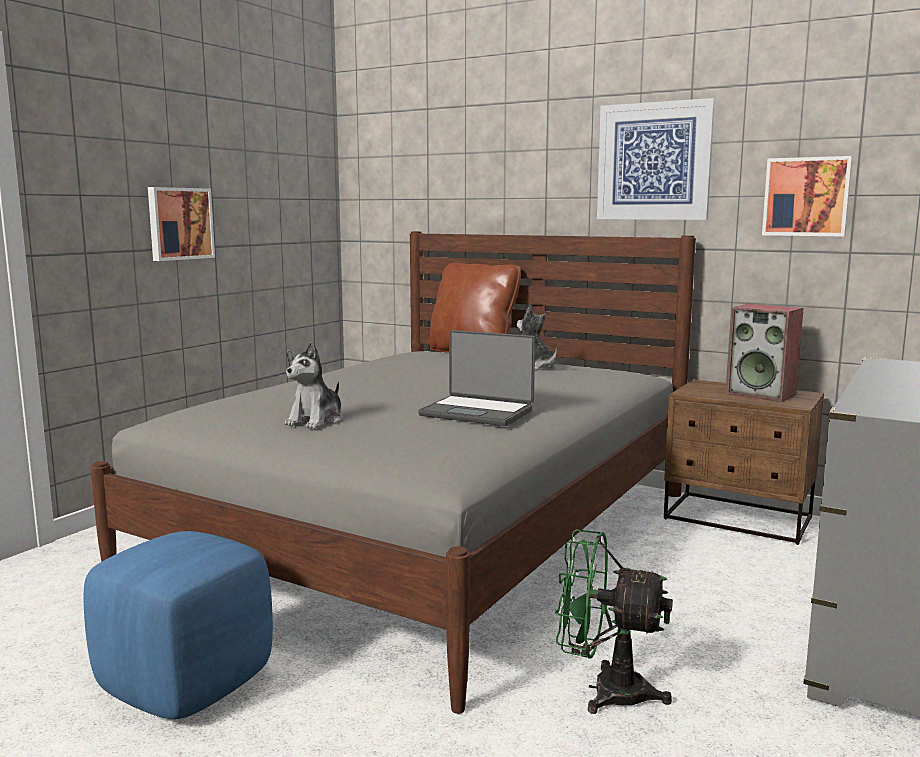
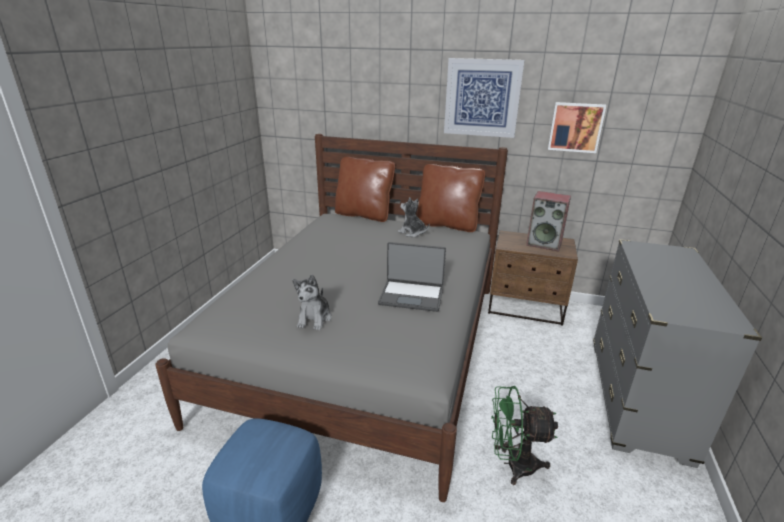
camera: 15 degrees left, 15 degrees up
(179, 223) = (161, 152): picture -> none
(600, 365) = (447, 225): none -> brown pillow

